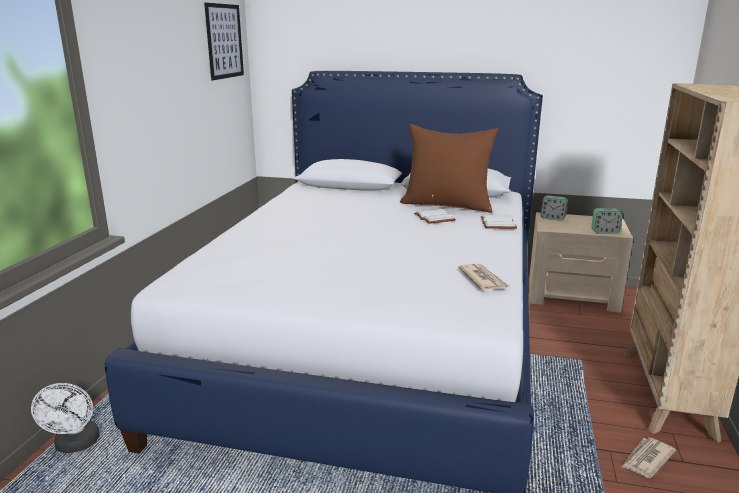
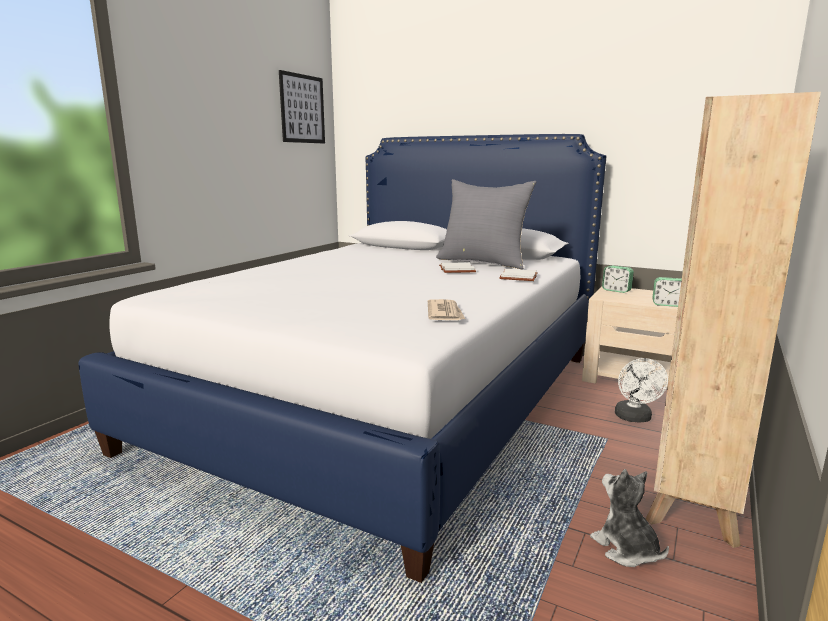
camera: 15 degrees right, 5 degrees down
(76, 445) = (67, 444): white fan -> white fan (634, 418)
(447, 205) = (483, 262): brown pillow -> grey pillow
(646, 459) = (625, 549): newspaper -> plush toy

